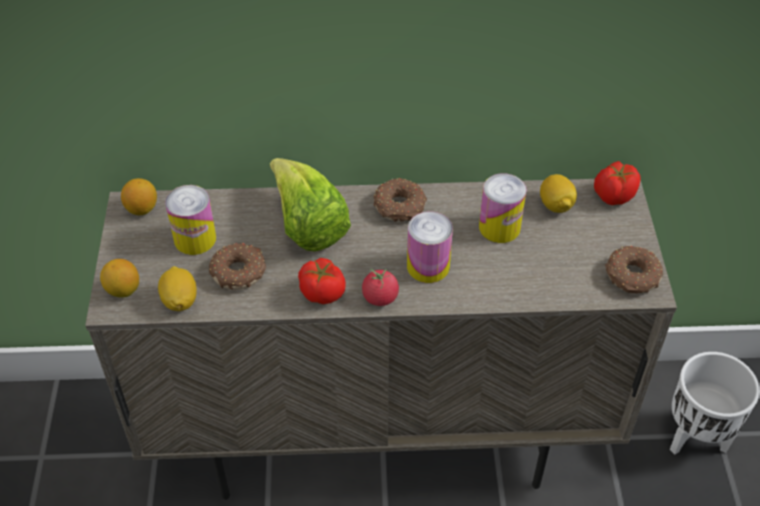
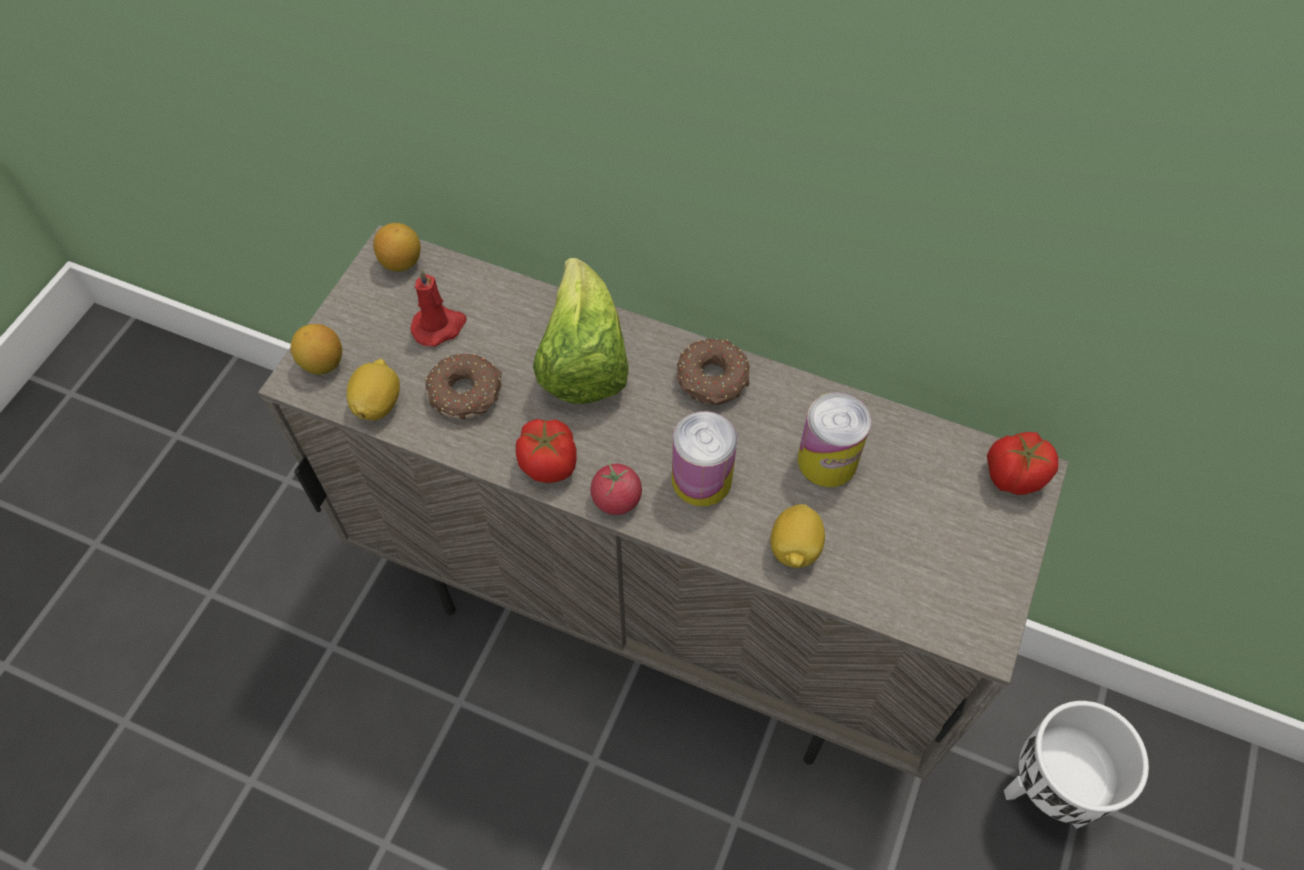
camera: 25 degrees right, 10 degrees up
(195, 239) = (439, 327): can -> red candle
(555, 205) = (923, 458): lemon -> lemon (794, 548)
(631, 276) = (970, 609): donut -> none

